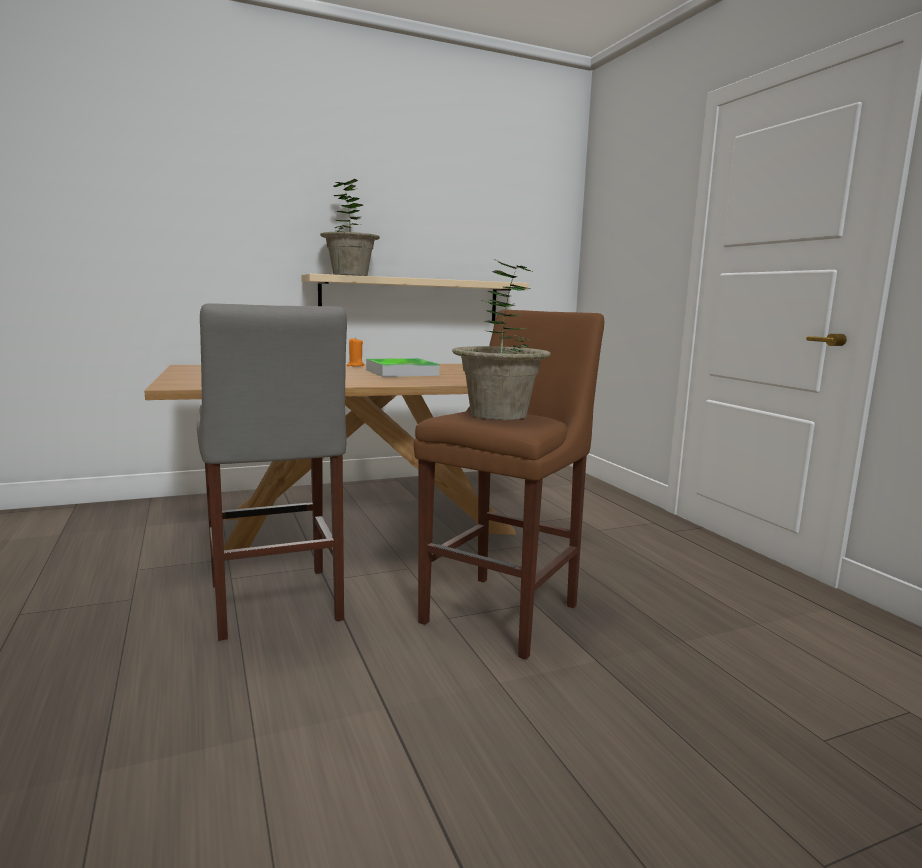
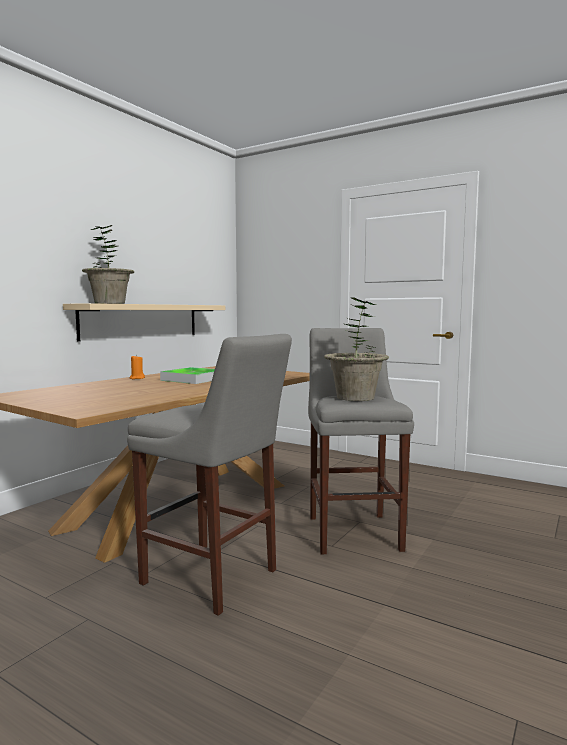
camera: 35 degrees left, 5 degrees down
(505, 611) = (353, 530): brown stool -> grey stool

